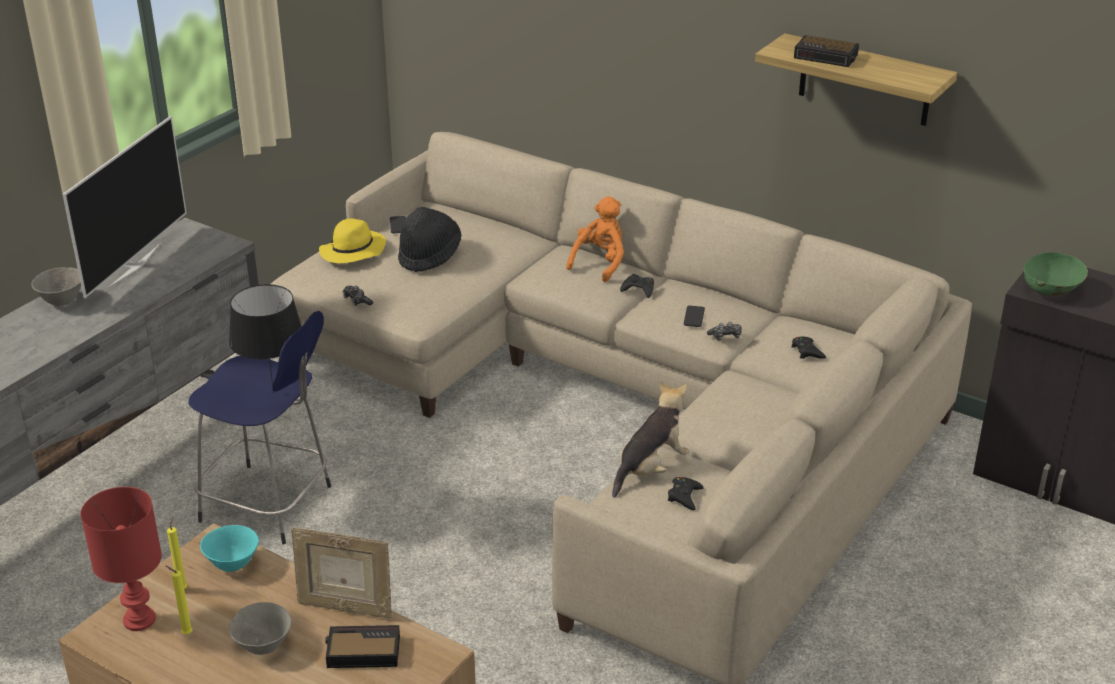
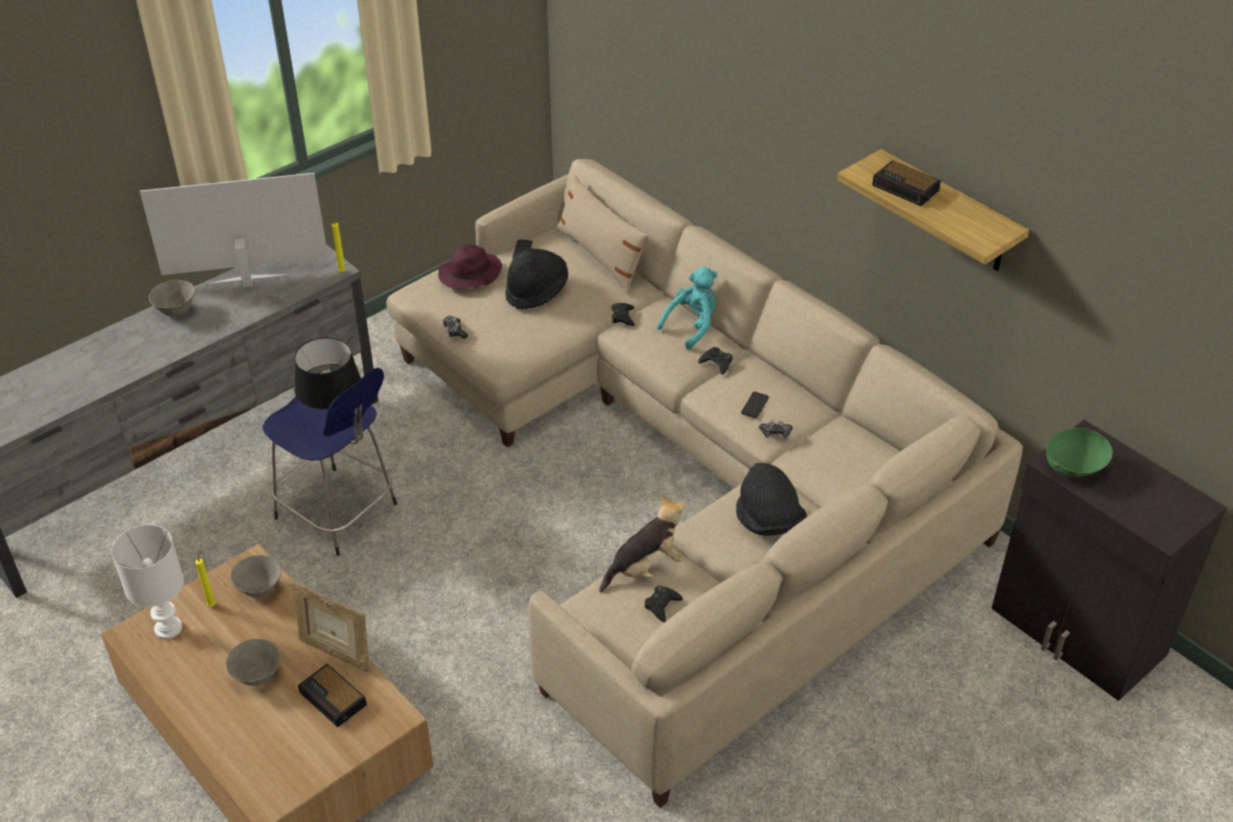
camera: 15 degrees right, 10 degrees up
(133, 266) = (247, 281): television -> television turned 135 degrees counterclockwise
(138, 620) = (167, 629): red table lamp -> white table lamp
(185, 633) = (200, 650): yellow candle -> yellow candle (341, 271)
(233, 564) = (260, 589): turquoise bowl -> grey bowl
(352, 252) = (469, 275): yellow hat -> purple hat
(362, 651) = (334, 699): alarm clock -> alarm clock turned 150 degrees counterclockwise
(481, 221) = (601, 257): none -> beige pillow
(600, 263) = (692, 326): orange plush toy -> turquoise plush toy
(755, 407) = (768, 521): none -> black hat
(807, 351) = (846, 465): black game controller -> black game controller (623, 317)

